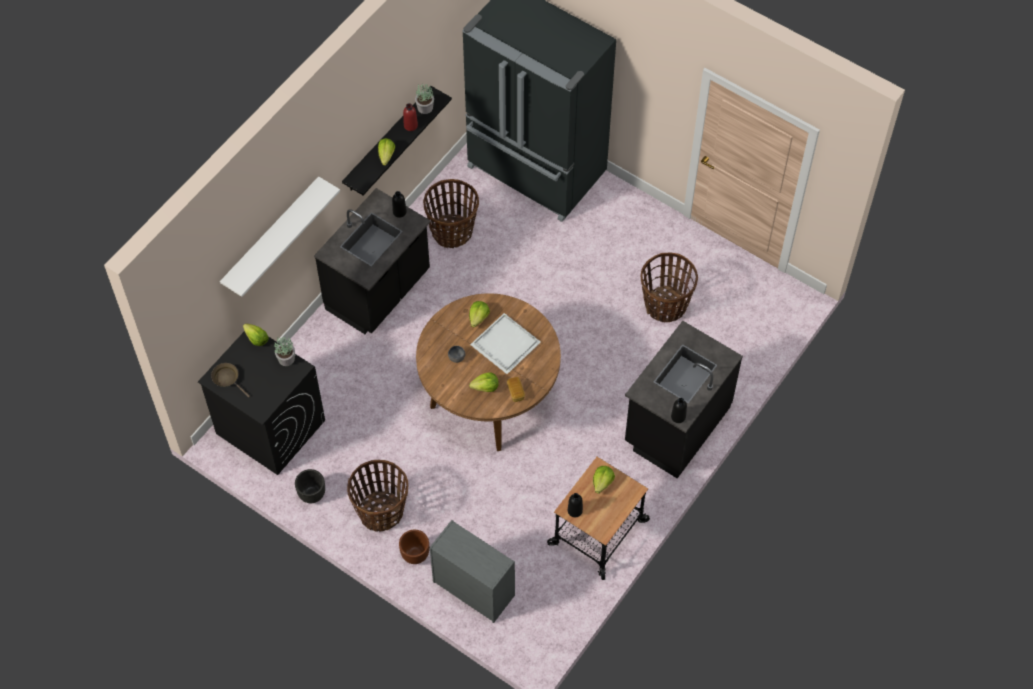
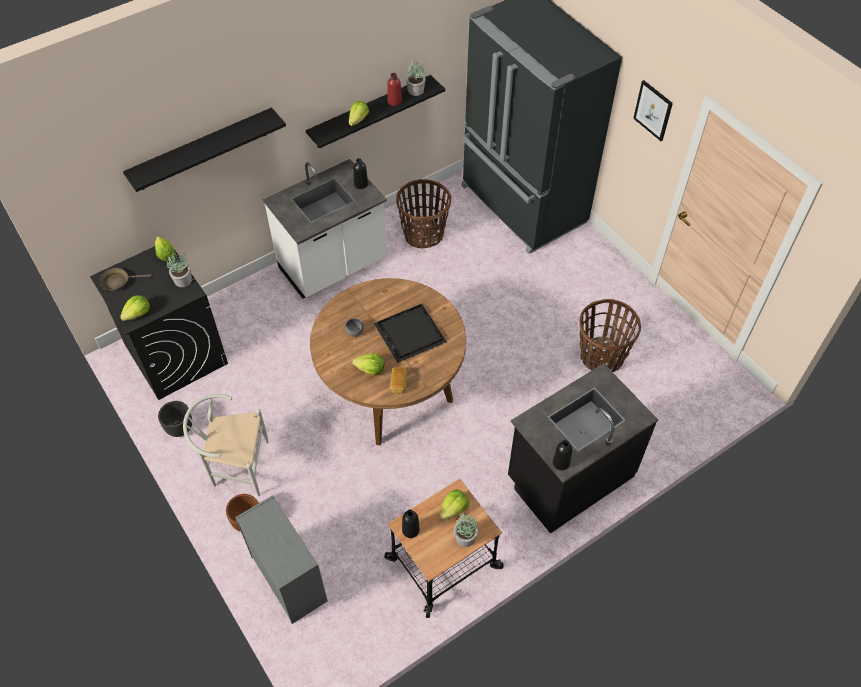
camera: 20 degrees right, 5 degrees down
(227, 379) = (118, 282): brown frying pan -> brown frying pan turned 75 degrees counterclockwise
(271, 235) = (202, 150): white shelf -> black shelf
(379, 292) = (333, 266): black counter -> white counter
(381, 511) = (236, 467): basket -> white chair
(478, 317) = (394, 301): lettuce -> lettuce (138, 314)
(504, 344) = (408, 333): white tray -> black tray
(621, 502) = (465, 538): none -> potted plant
(656, 79) = (653, 110): none -> picture

